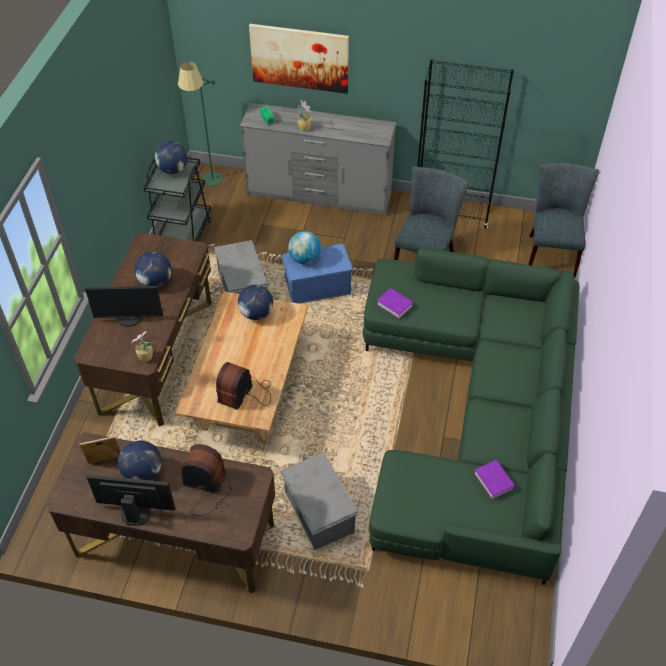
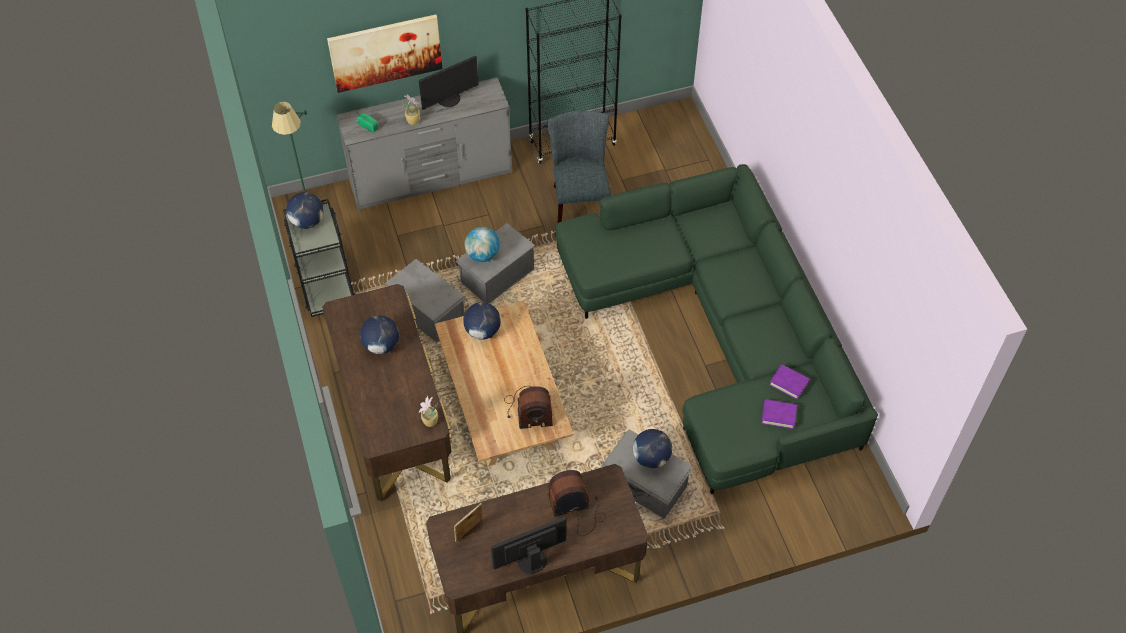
camera: 30 degrees left, 5 degrees up
(129, 318) = (385, 392): monitor -> monitor (449, 99)
(143, 473) = (511, 524): globe -> globe (651, 457)
(245, 393) = (528, 410): radio -> radio turned 90 degrees counterclockwise
(317, 286) = (496, 275): blue storage box -> grey storage box
(394, 305) = (603, 264): purple book -> purple book (778, 415)
(551, 252) = (687, 144): grey chair -> none

